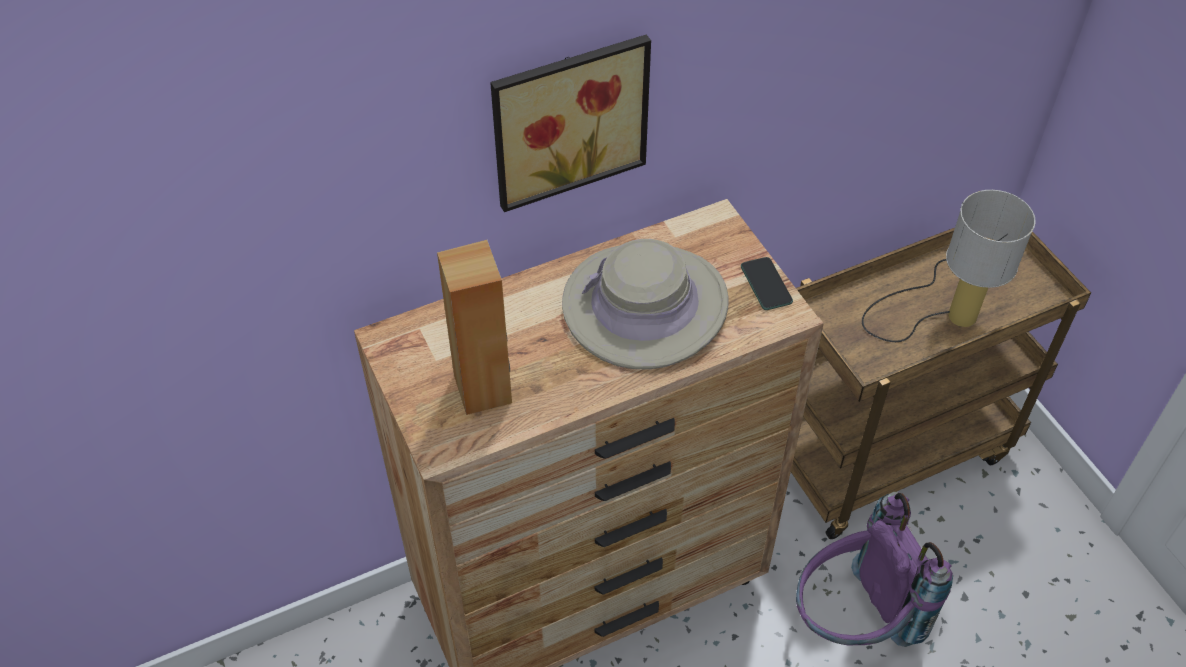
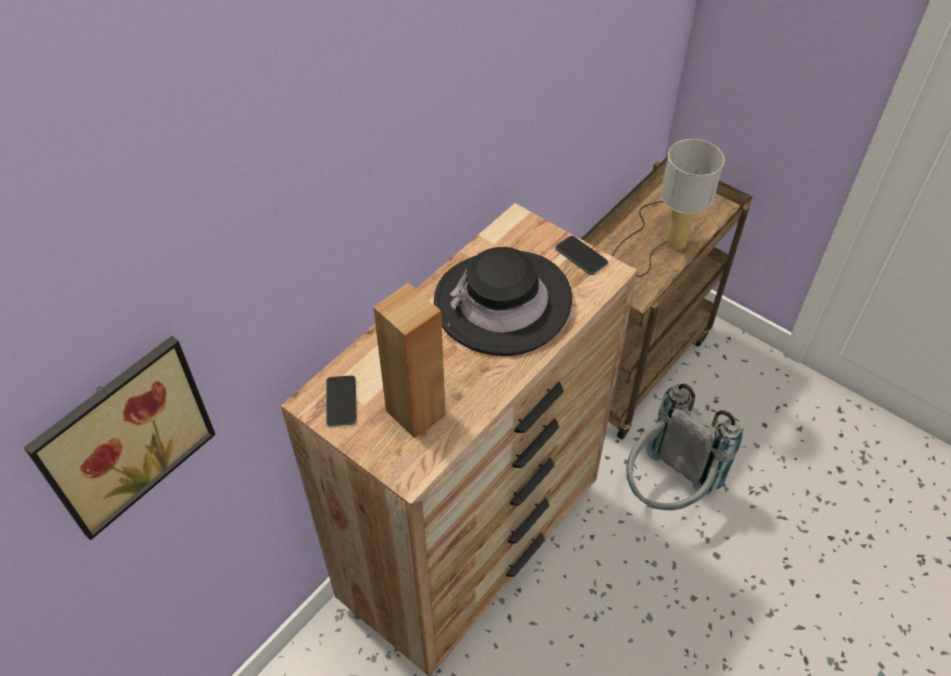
camera: 25 degrees left, 0 degrees up
(415, 349) = (341, 401): none -> phone
(567, 118) = (409, 168): picture -> picture (122, 433)
(645, 306) = (502, 303): beige hat -> black hat
(853, 622) = (666, 491): purple backpack -> grey backpack

